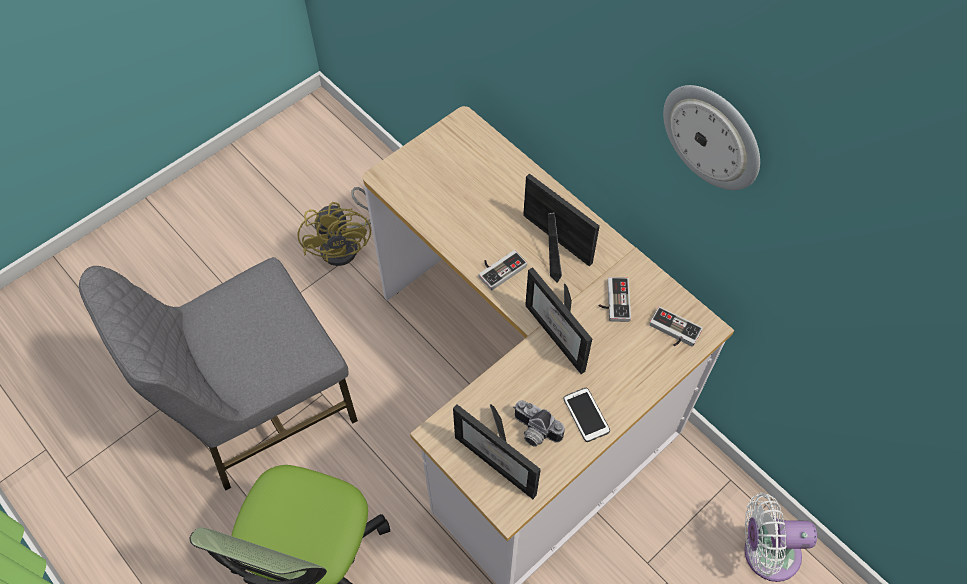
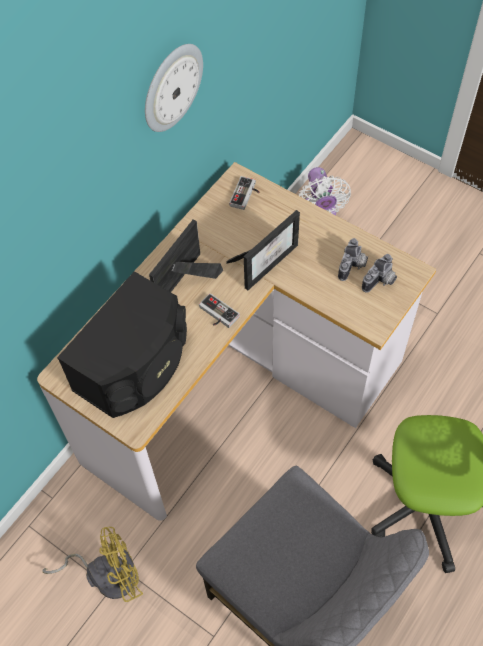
camera: 100 degrees left, 0 degrees up
(455, 186) = (136, 366): none -> black speaker
(503, 459) = (381, 281): picture frame -> camera
(586, 415) = (329, 237): phone -> none
(613, 301) = (228, 234): game controller -> none

